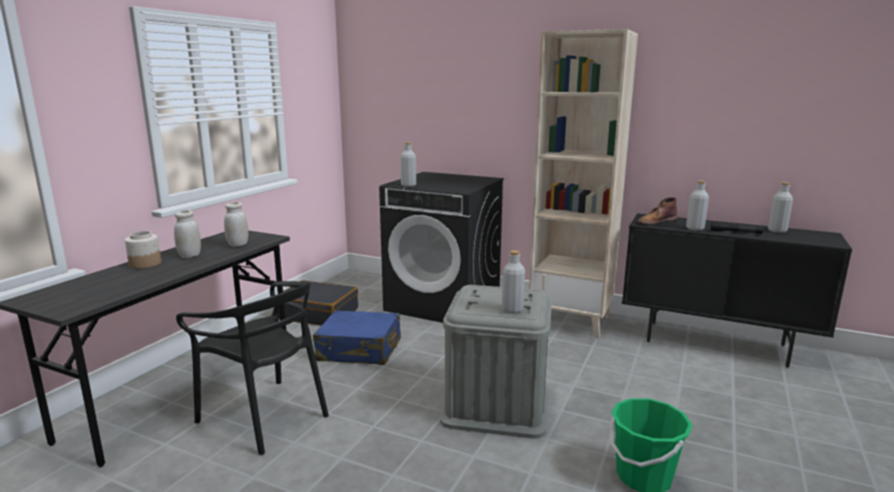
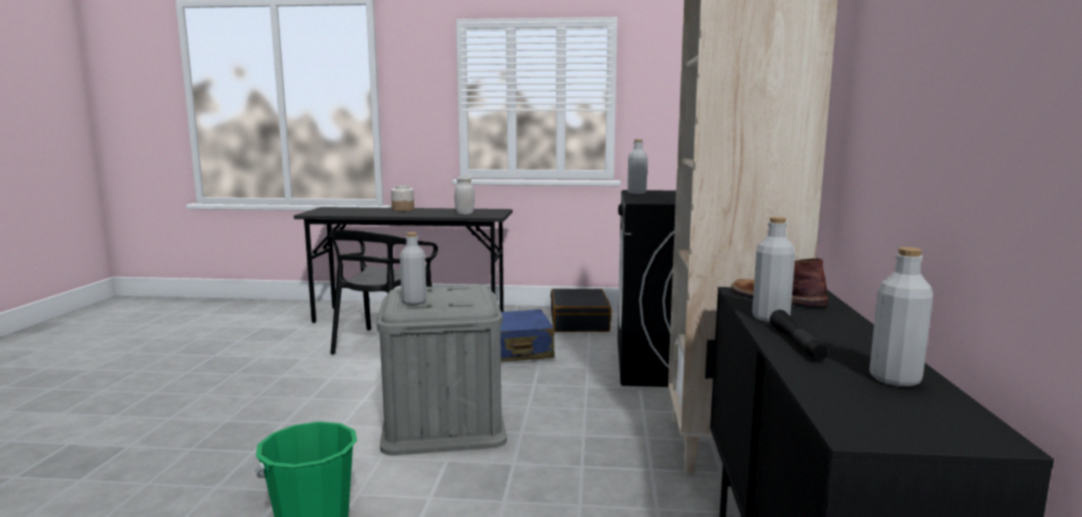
camera: 70 degrees right, 5 degrees down
(190, 256) = (428, 212): white jar -> none

